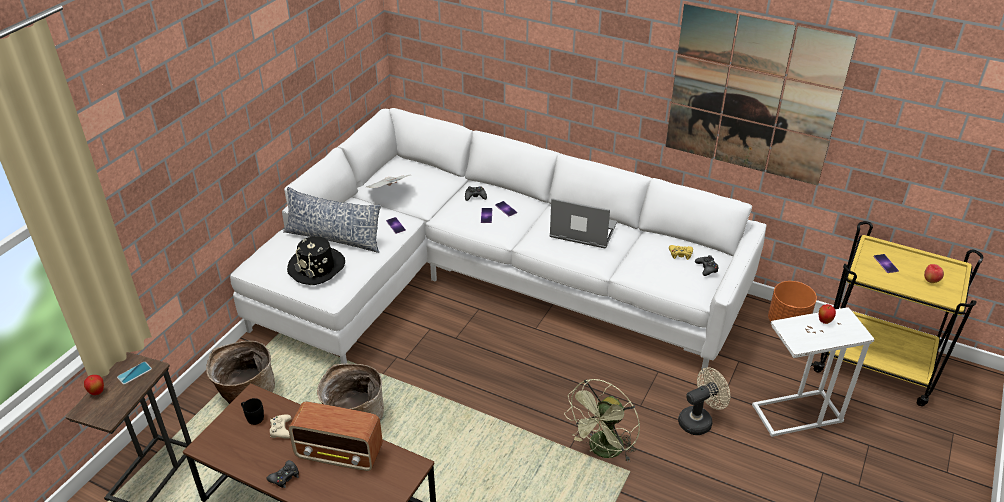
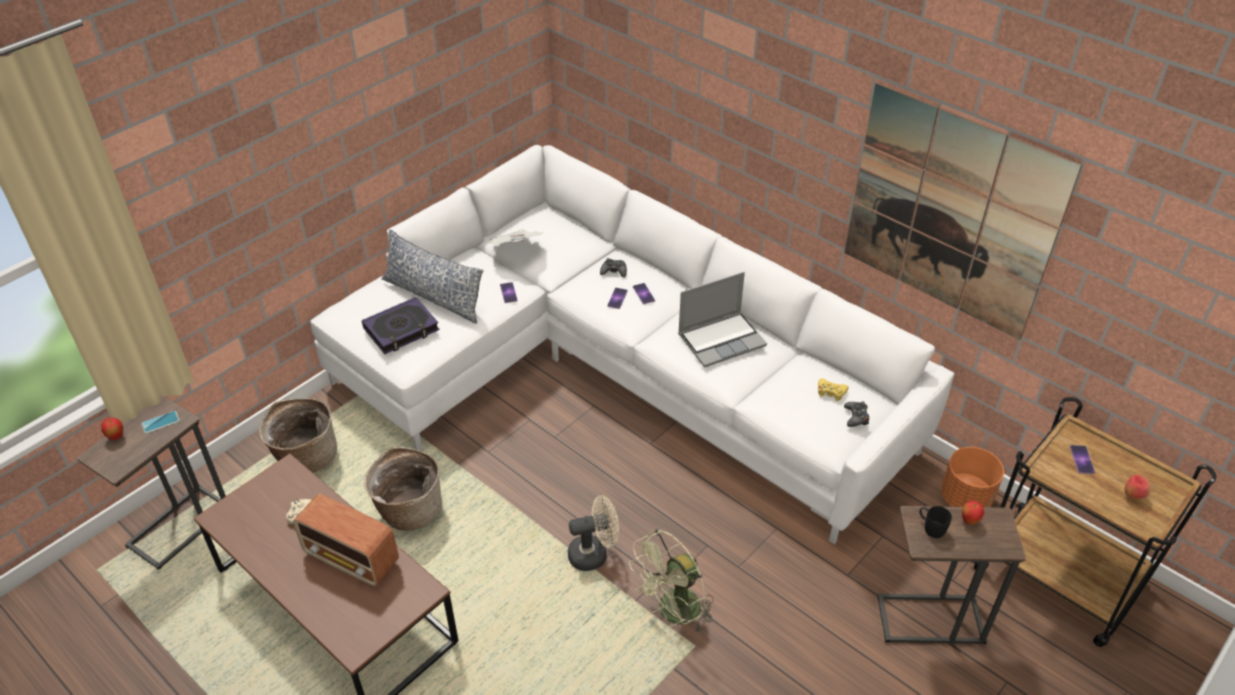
camera: 15 degrees right, 5 degrees up
(253, 417) = (278, 494): black mug -> black mug (930, 527)
(285, 477) = (285, 572): black game controller -> none
(317, 267) = (401, 330): black hat -> book
(582, 231) = (722, 339): laptop -> laptop turned 120 degrees clockwise
(699, 420) = (803, 601): beige fan -> beige fan (594, 554)
(797, 413) = (931, 619): white side table -> brown side table
(876, 364) = (1061, 577): yellow cart -> brown cart

